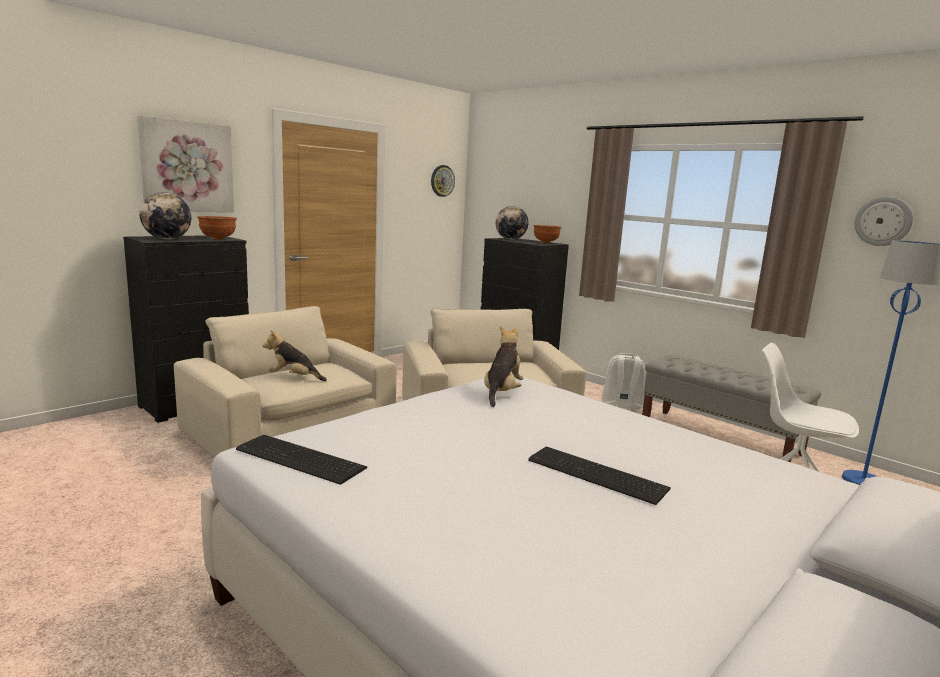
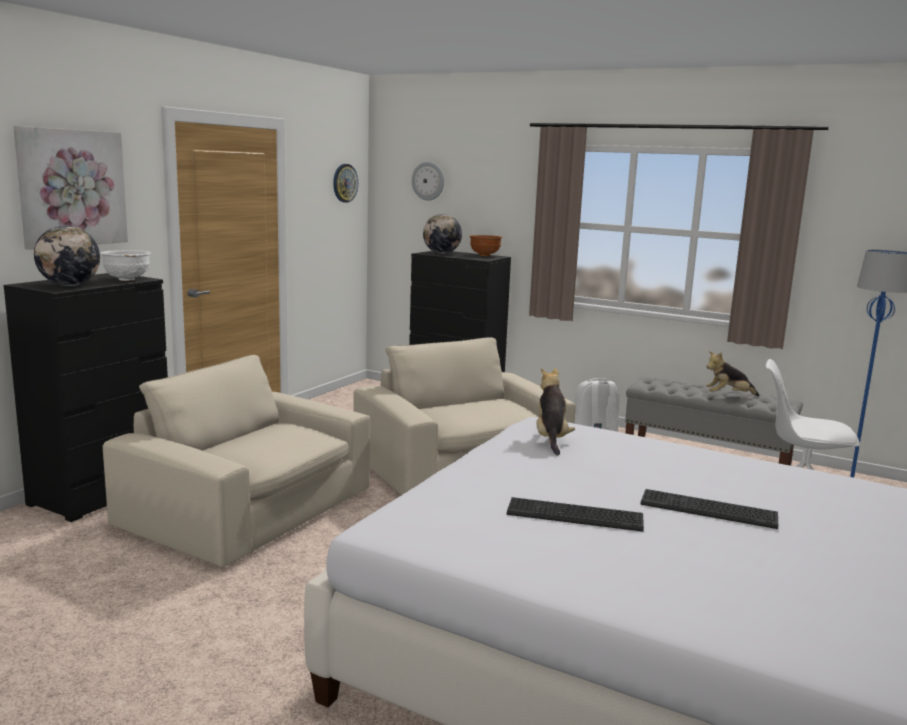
camera: 15 degrees left, 0 degrees up
(218, 239) = (127, 279): brown bowl -> white bowl
(294, 378) = (263, 446): plush toy -> plush toy (728, 396)
(299, 460) = (432, 534): keyboard -> keyboard (576, 516)
(883, 221) = (849, 229): wall clock -> wall clock (428, 181)

